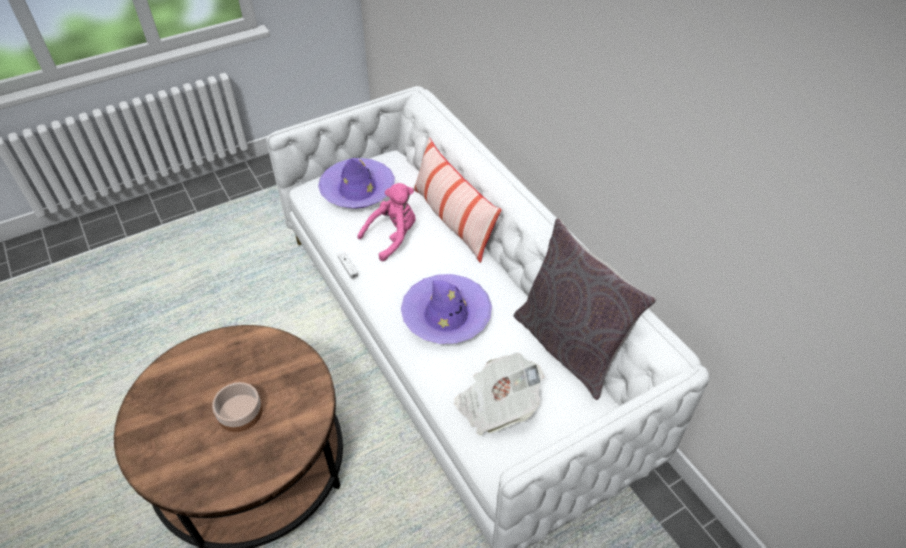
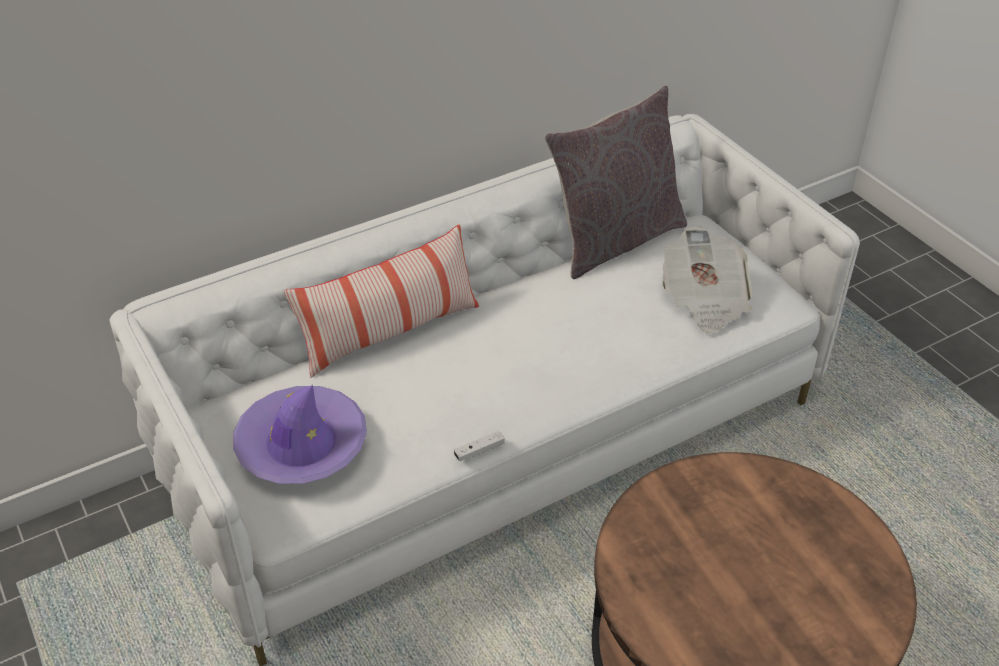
camera: 90 degrees left, 5 degrees down
(239, 412) = (755, 553): bowl -> none
(393, 237) = (419, 399): pink plush toy -> none
(446, 315) = (578, 335): purple hat -> none

